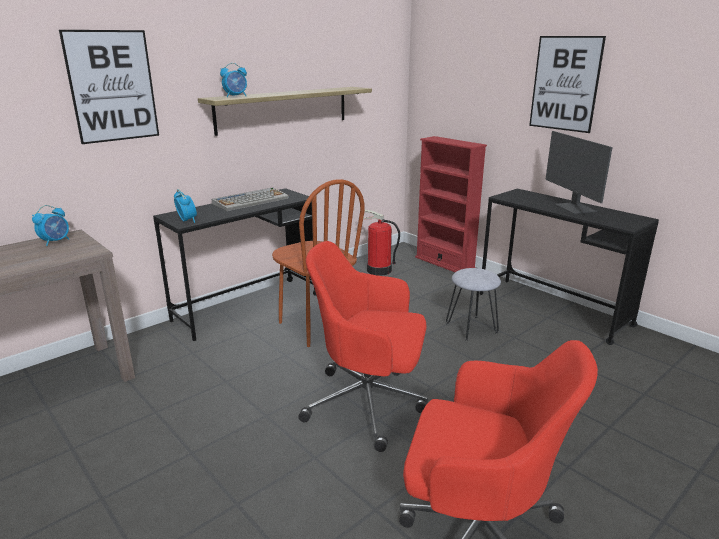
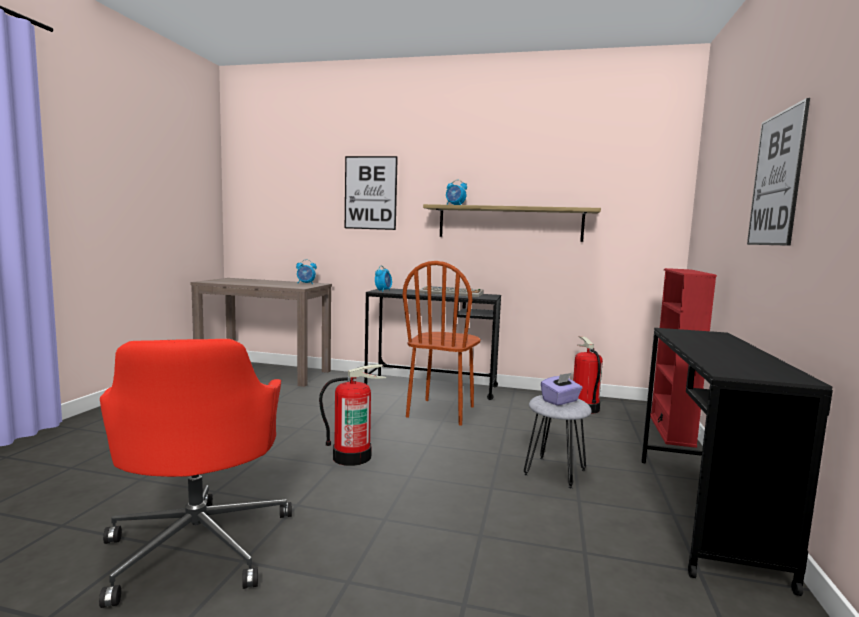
camera: 55 degrees right, 15 degrees down
(368, 404) = (352, 457): red office chair -> fire extinguisher
(479, 275) = (560, 401): none -> purple tissue box
(574, 208) = (726, 351): monitor -> none

